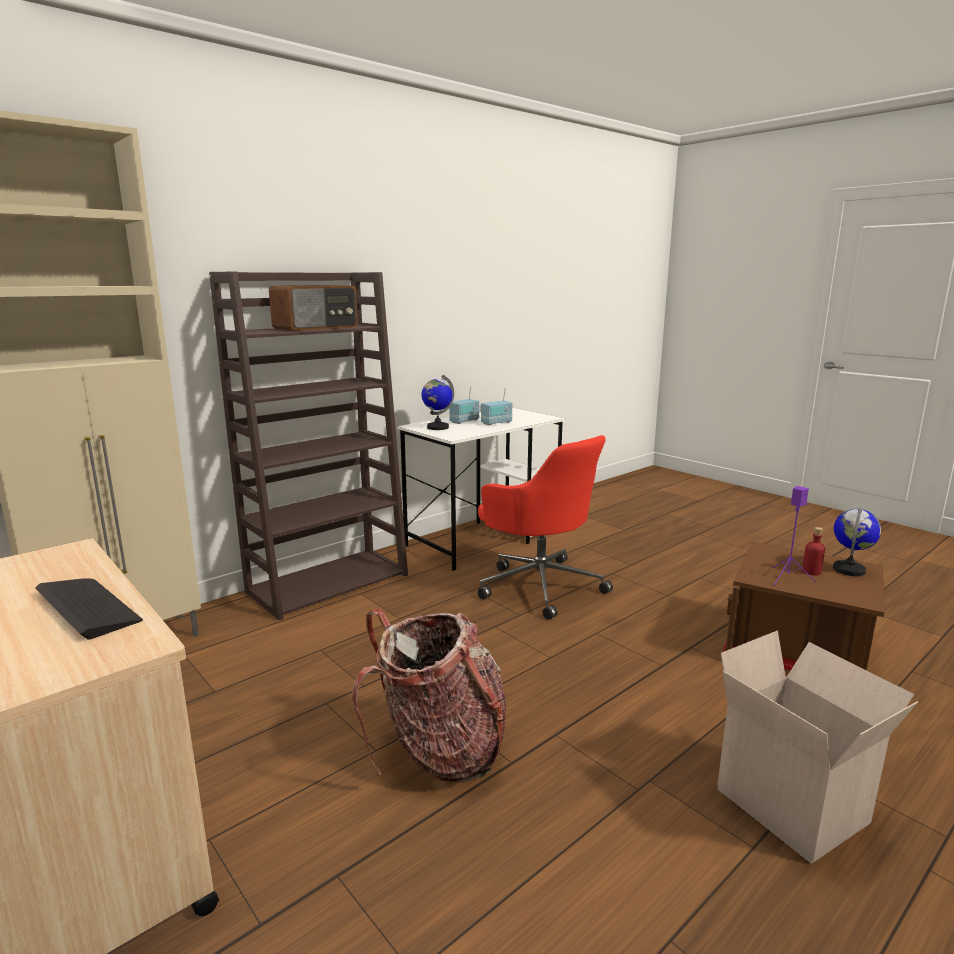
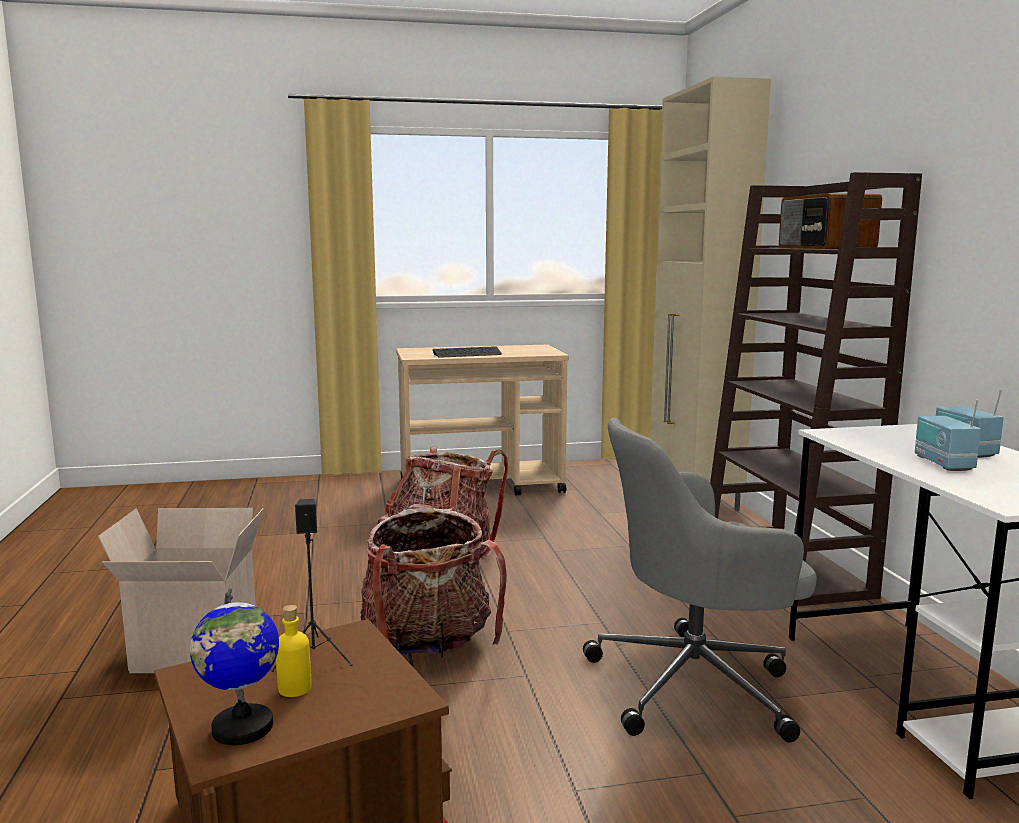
camera: 120 degrees right, 5 degrees down
(437, 427) = (907, 434): globe -> none
(539, 585) = (696, 684): red office chair -> grey office chair
(614, 681) = (427, 647): none -> backpack
(786, 578) = (315, 657): purple speaker -> black speaker
(811, 571) = (294, 688): red bottle -> yellow bottle

